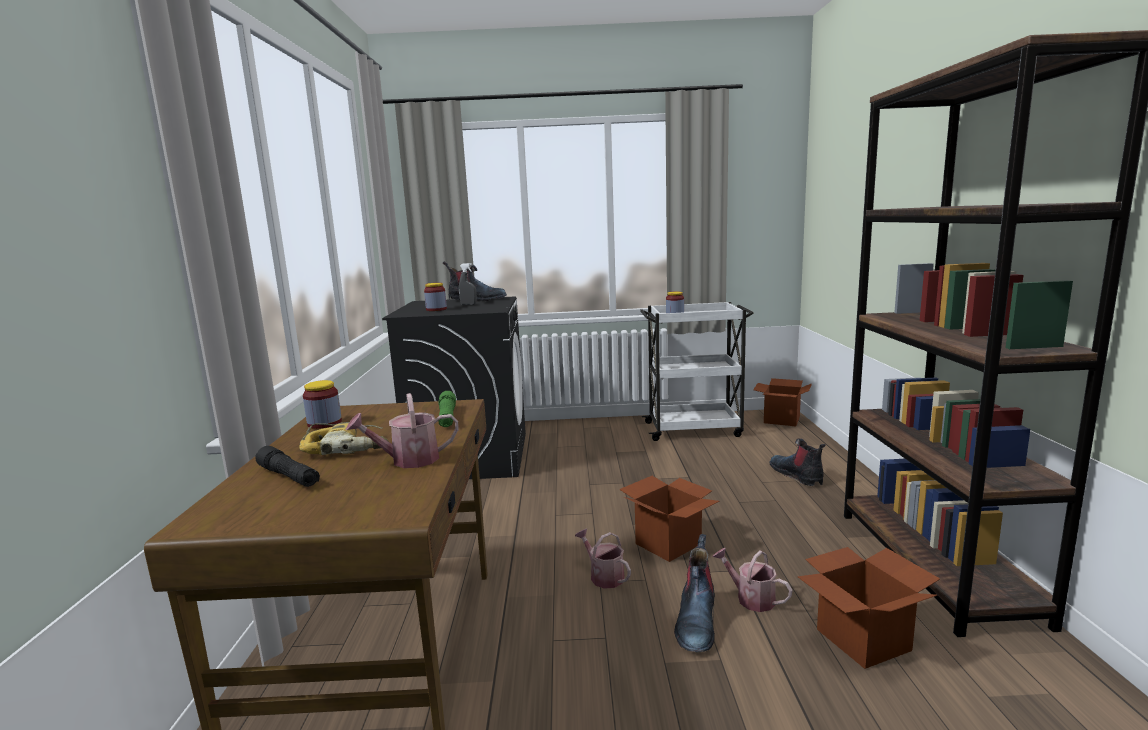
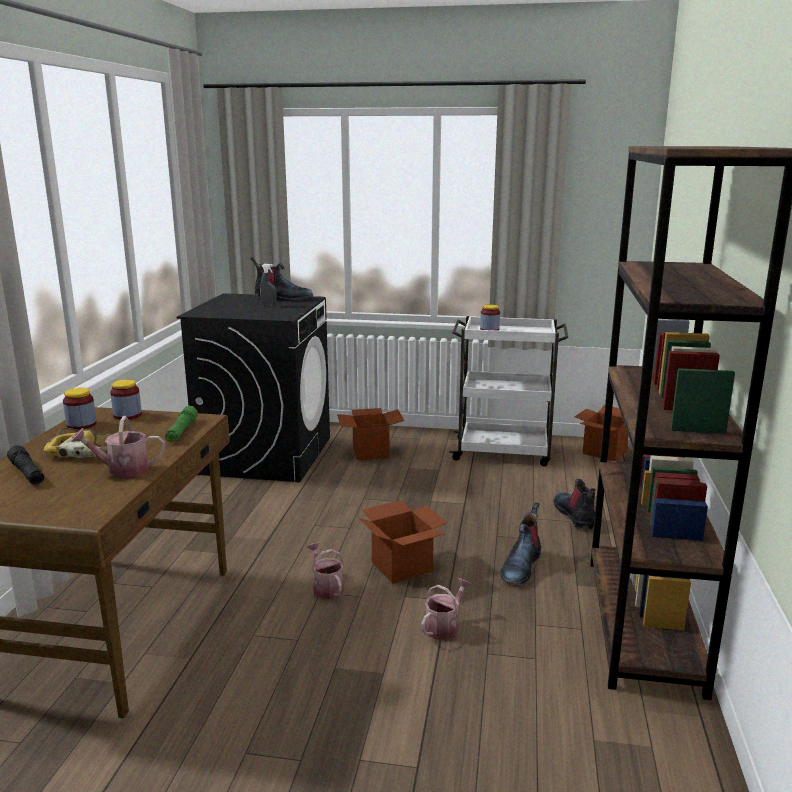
camera: 10 degrees right, 5 degrees up
(436, 309) = (233, 309): jar -> jar (127, 415)
(696, 621) = (383, 639): boot -> boot (521, 566)
(750, 598) = (444, 626): watering can -> watering can turned 75 degrees clockwise
(863, 640) = (520, 677): cardboard box -> cardboard box (371, 452)

